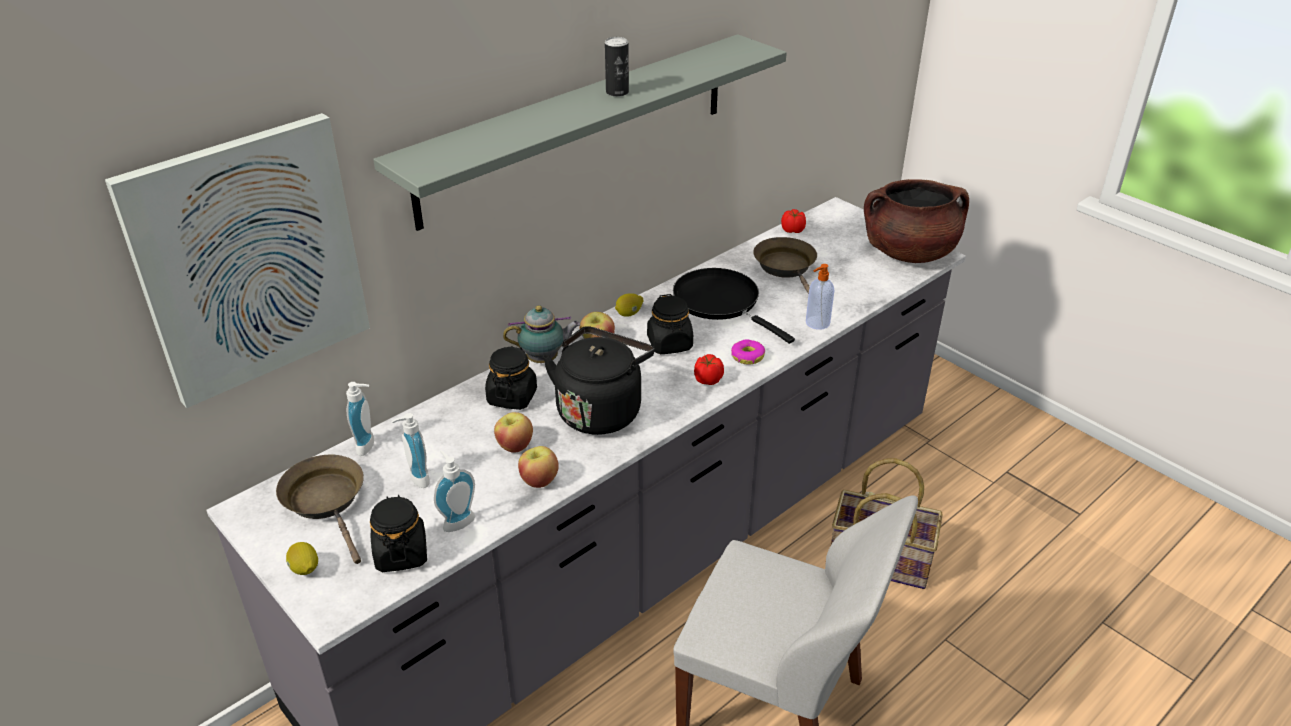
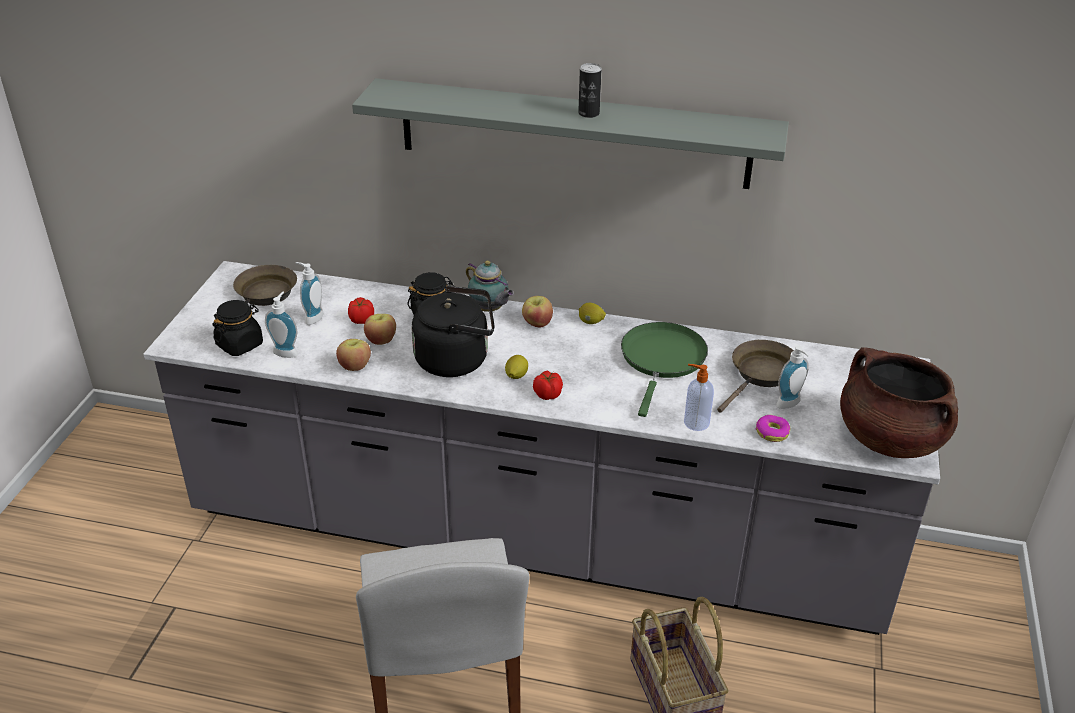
camera: 55 degrees right, 0 degrees up
(250, 259) = (276, 109): picture -> none
(305, 569) = (200, 317): lemon -> lemon (516, 376)
(369, 445) = (327, 285): soap dispenser -> soap dispenser (790, 405)
(670, 344) = (573, 357): black jar -> none
(720, 302) = (662, 360): black frying pan -> green frying pan
(747, 356) = (601, 402): donut -> donut (772, 432)
(793, 230) = (829, 356): tomato -> tomato (361, 320)

